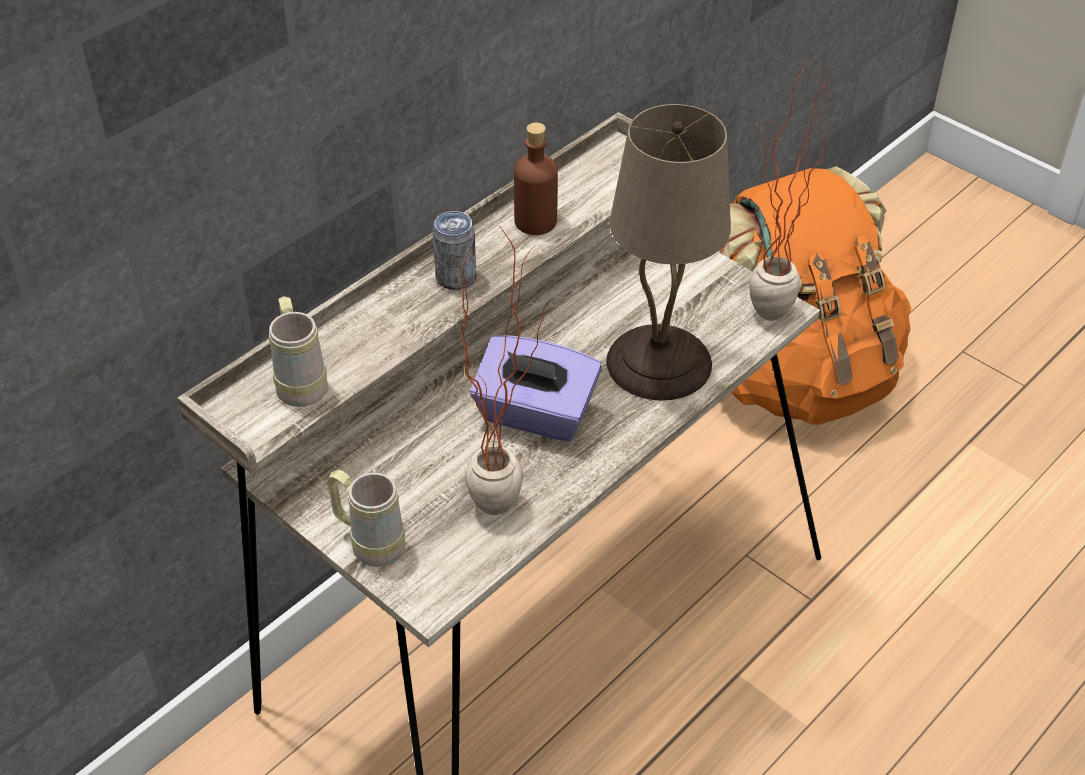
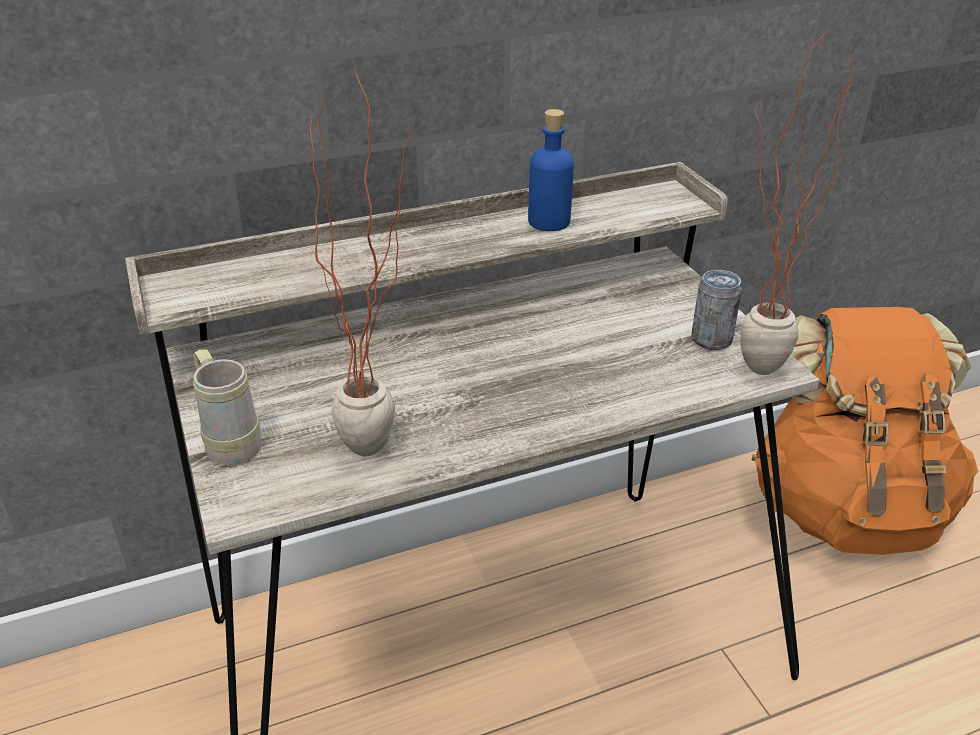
camera: 25 degrees right, 10 degrees down
(300, 381) = (242, 279): beige mug -> none
(456, 278) = (443, 243): can -> can (711, 340)
(535, 221) = (549, 221): brown bottle -> blue bottle
(535, 414) = (465, 386): purple tissue box -> none
(656, 362) = (615, 377): beige table lamp -> none

